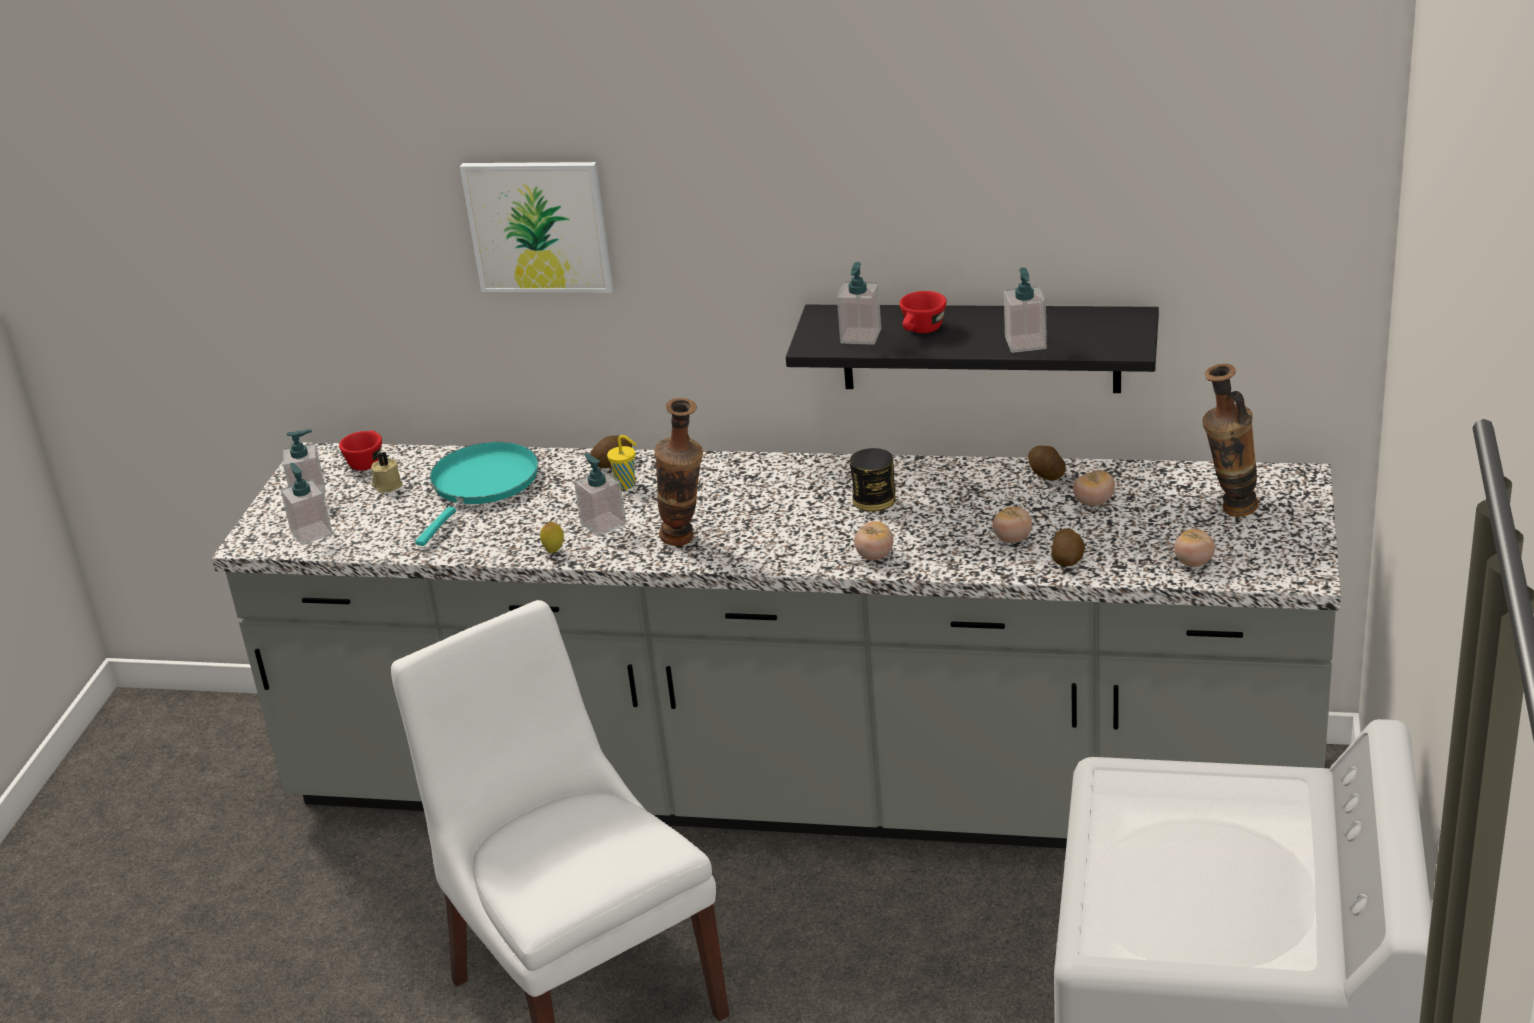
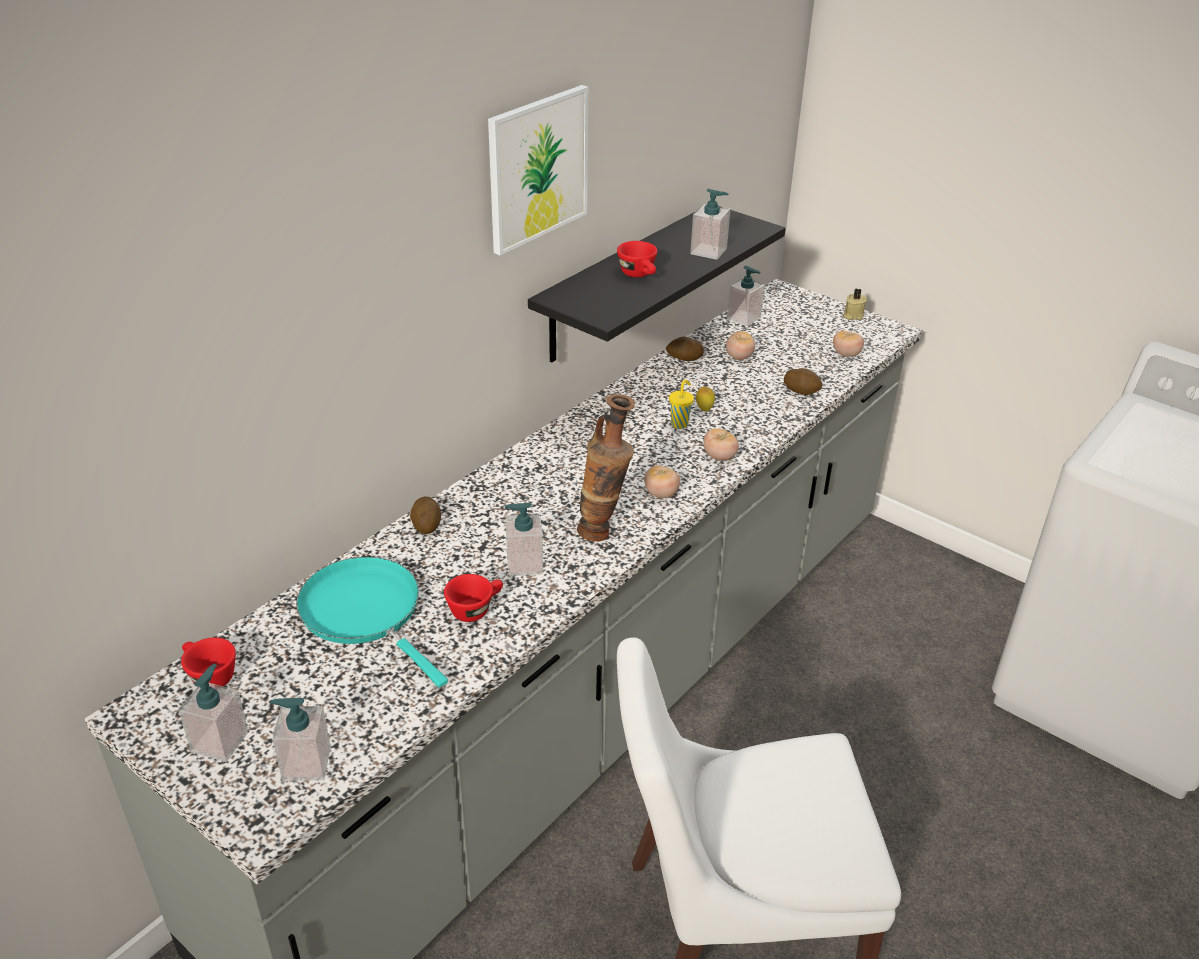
camera: 65 degrees left, 5 degrees up
(387, 485) = (280, 676): beige candle -> beige candle (852, 315)
(526, 526) = (475, 609): none -> red cup
(538, 226) = (324, 318): picture -> picture (537, 168)
(554, 551) = (538, 606): lemon -> lemon (704, 409)
(627, 485) = (474, 530): yellow cup -> yellow cup (680, 424)
(860, 336) = (616, 296): soap dispenser -> soap dispenser (744, 318)
(874, 500) = (640, 430): can -> none
(1012, 539) = (754, 399): tomato -> tomato (661, 494)
(1228, 511) = (798, 323): vase -> none

